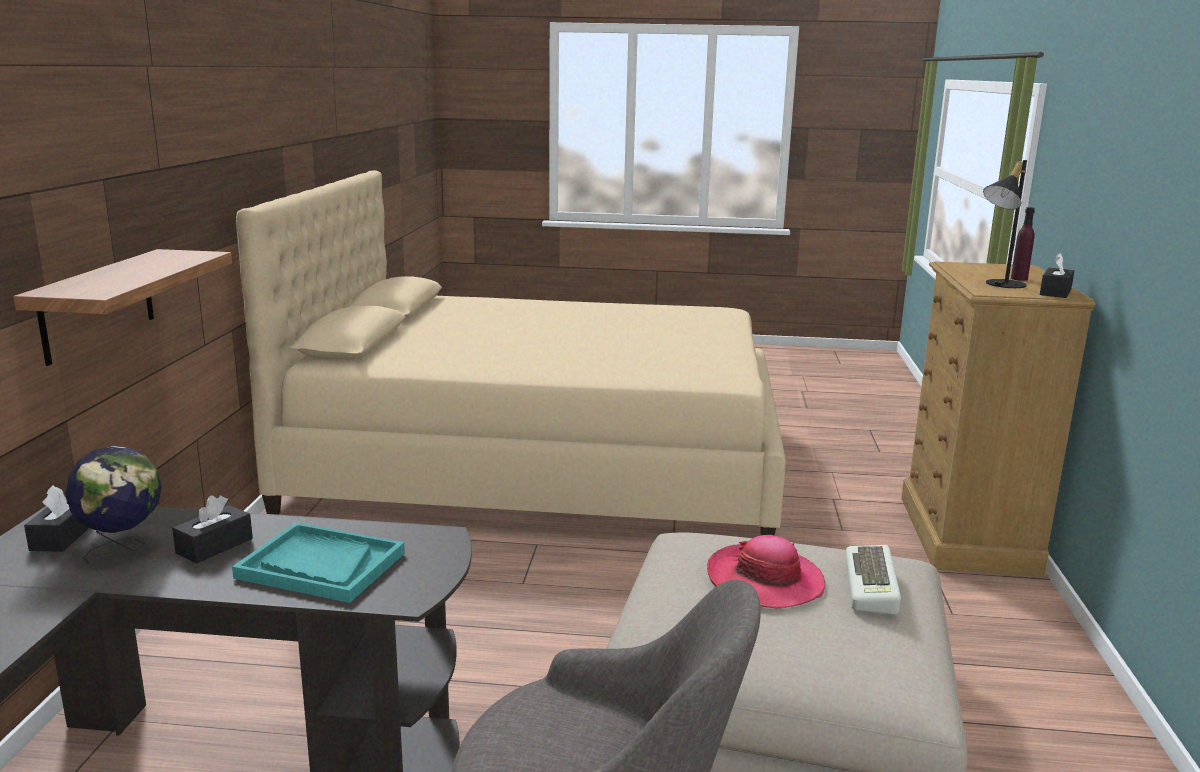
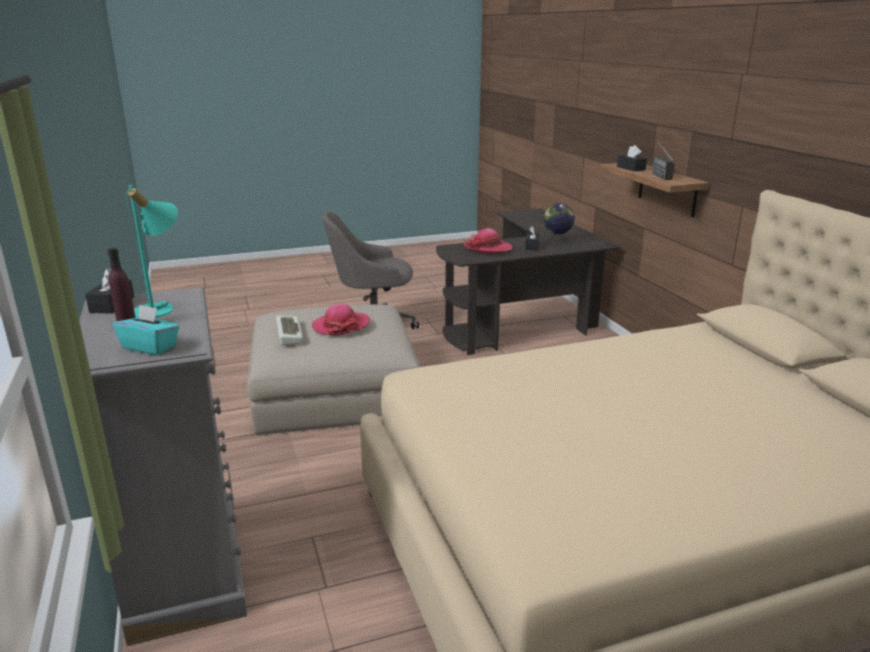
camera: 155 degrees right, 5 degrees up
(63, 536) = (584, 241): black tissue box -> black tissue box (631, 168)
(151, 266) = (657, 174): none -> radio
(320, 565) = (487, 248): turquoise tray -> hat
(967, 535) = (186, 568): brown dresser -> grey dresser
(982, 267) = (150, 347): none -> turquoise tissue box
(999, 284) = (160, 308): black table lamp -> turquoise table lamp

